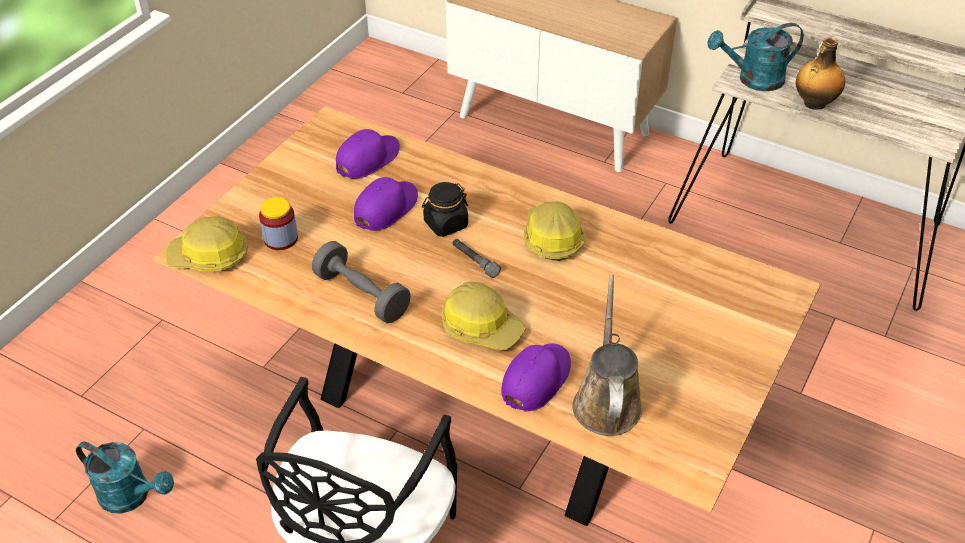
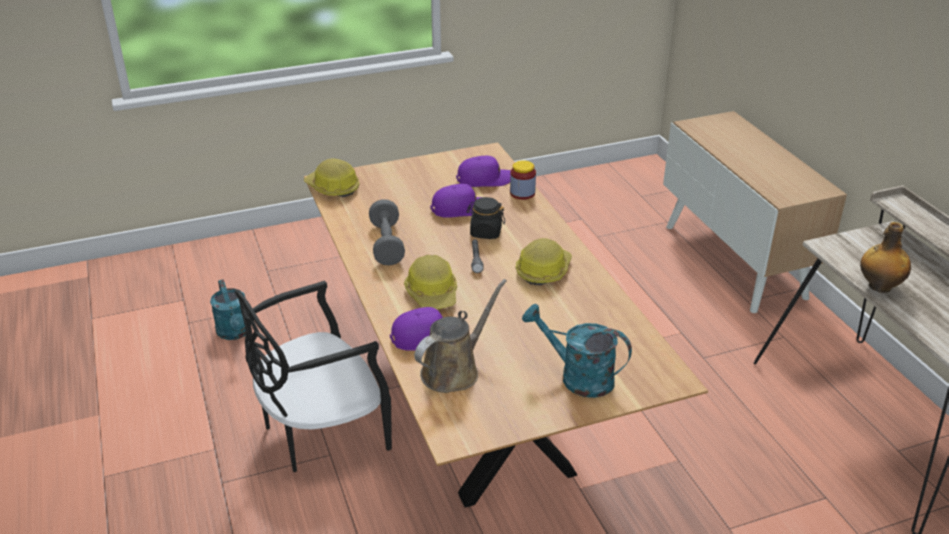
camera: 40 degrees right, 10 degrees down
(281, 239) = (381, 196): jar -> jar (522, 193)
(753, 80) = (844, 250): turquoise watering can -> turquoise watering can (577, 377)

